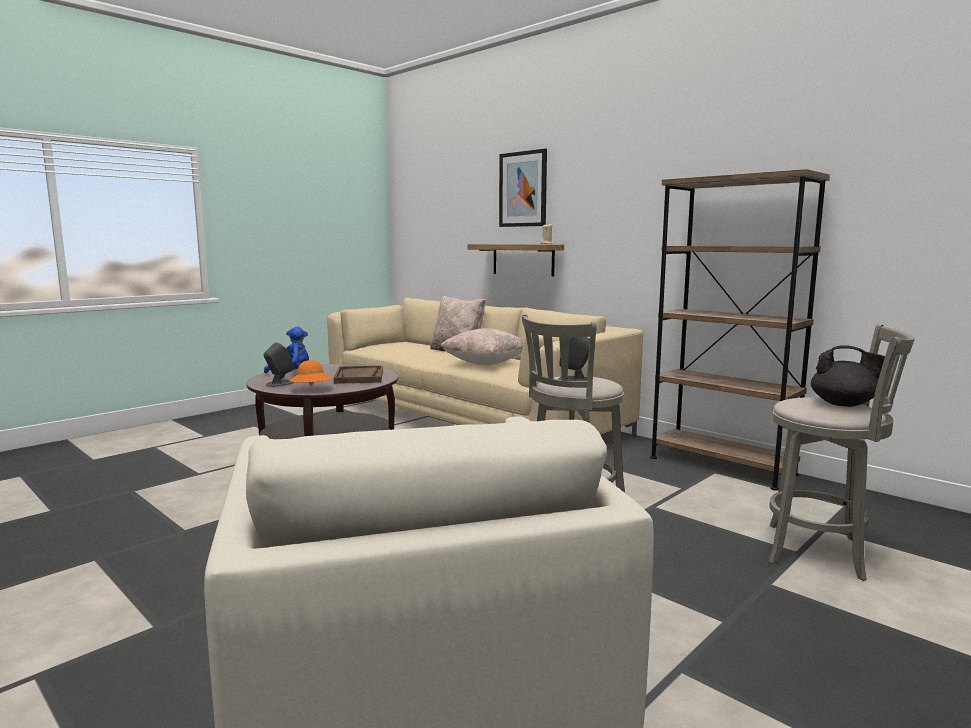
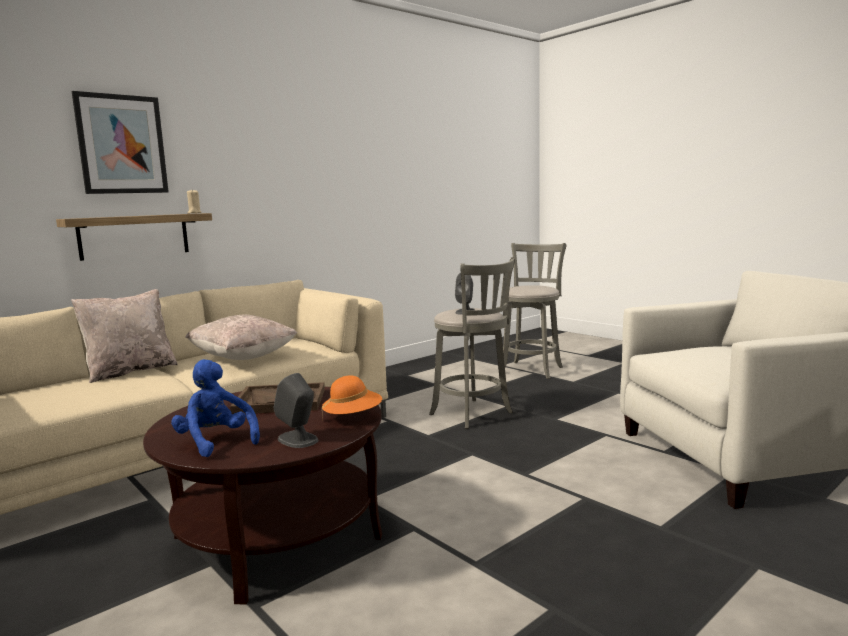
camera: 85 degrees left, 0 degrees up
(721, 465) = (394, 372): brown bookcase -> none
(844, 404) = (529, 286): black teapot -> none

